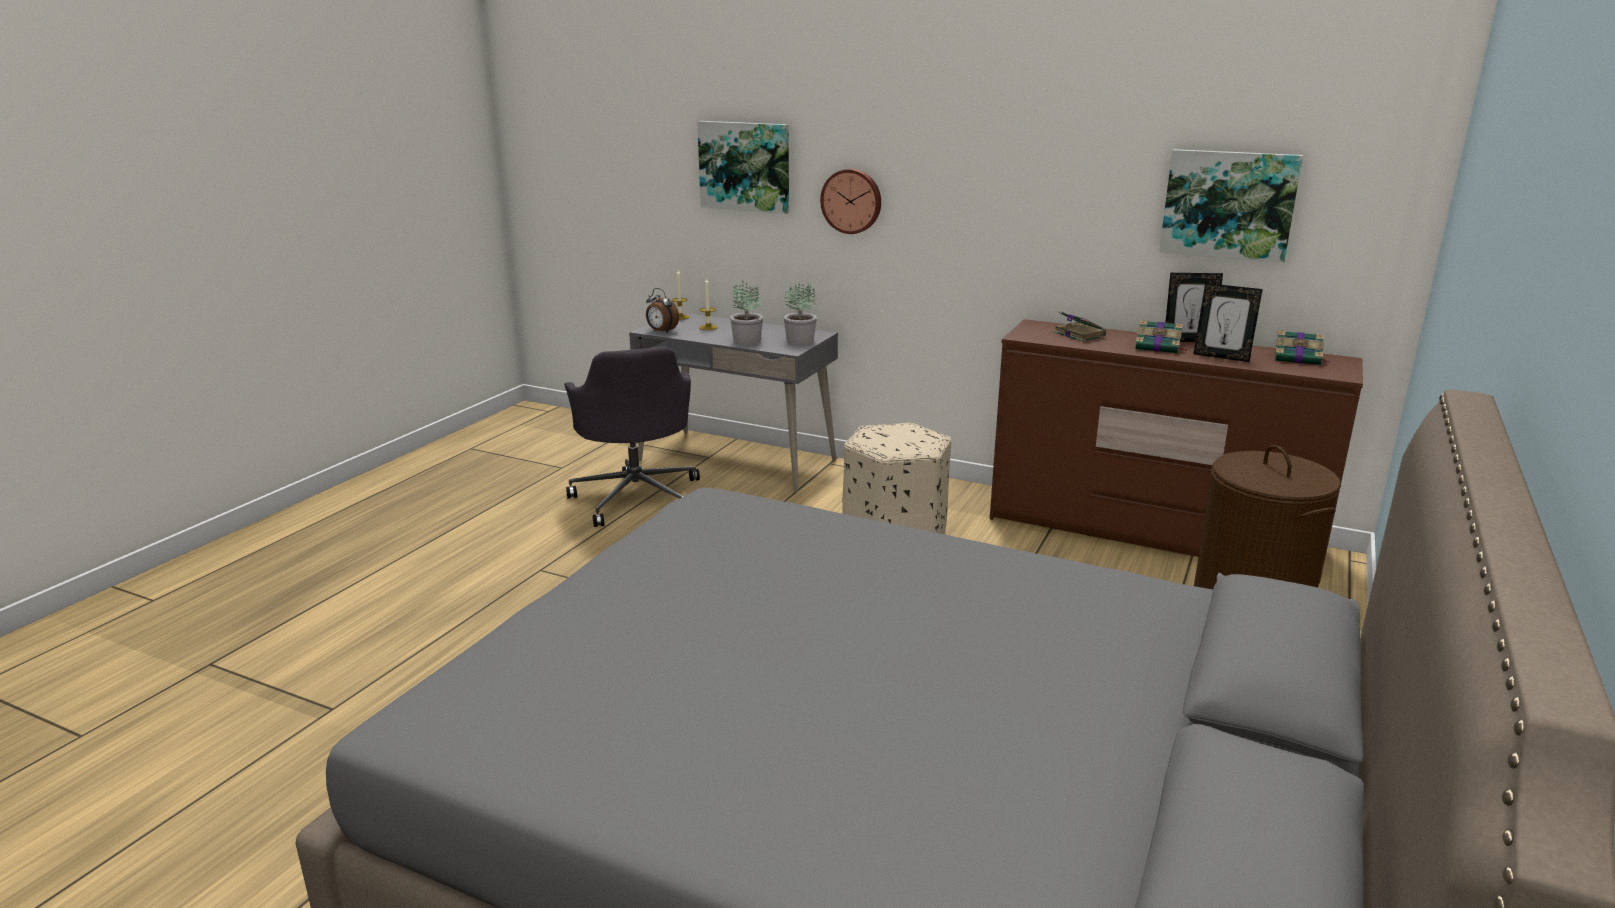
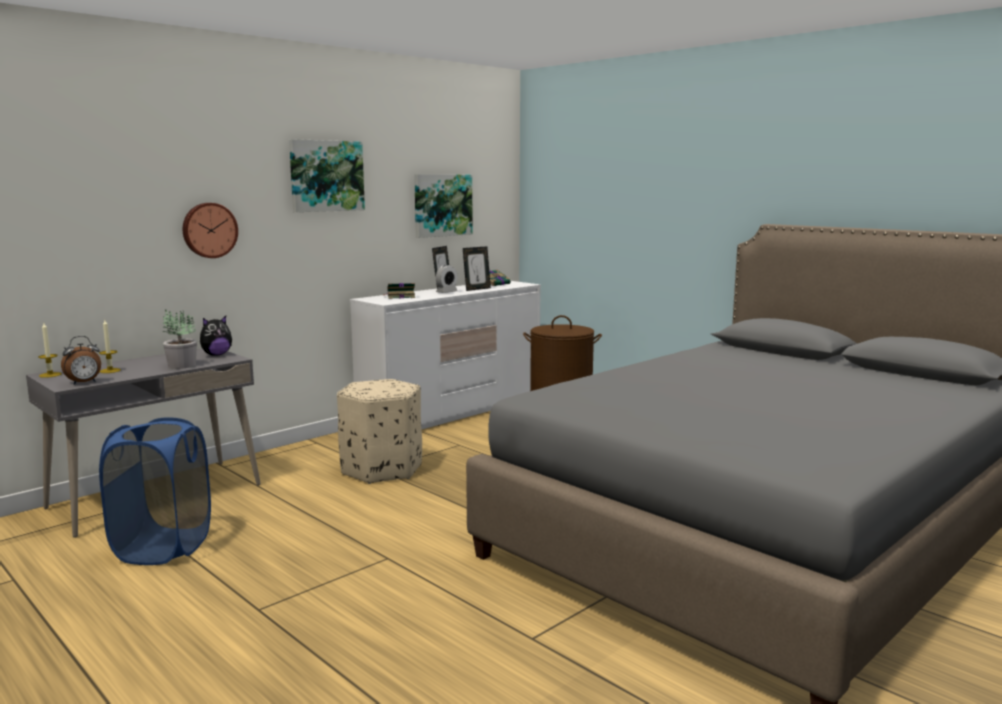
camera: 70 degrees left, 10 degrees down
(637, 497) = (163, 547): grey office chair -> blue laundry basket
(745, 166) = (95, 209): picture -> picture (326, 176)
(800, 341) = (216, 355): potted plant -> plush toy
(1151, 534) = (453, 413): brown dresser -> white dresser
(1158, 347) = (446, 292): book -> alarm clock

